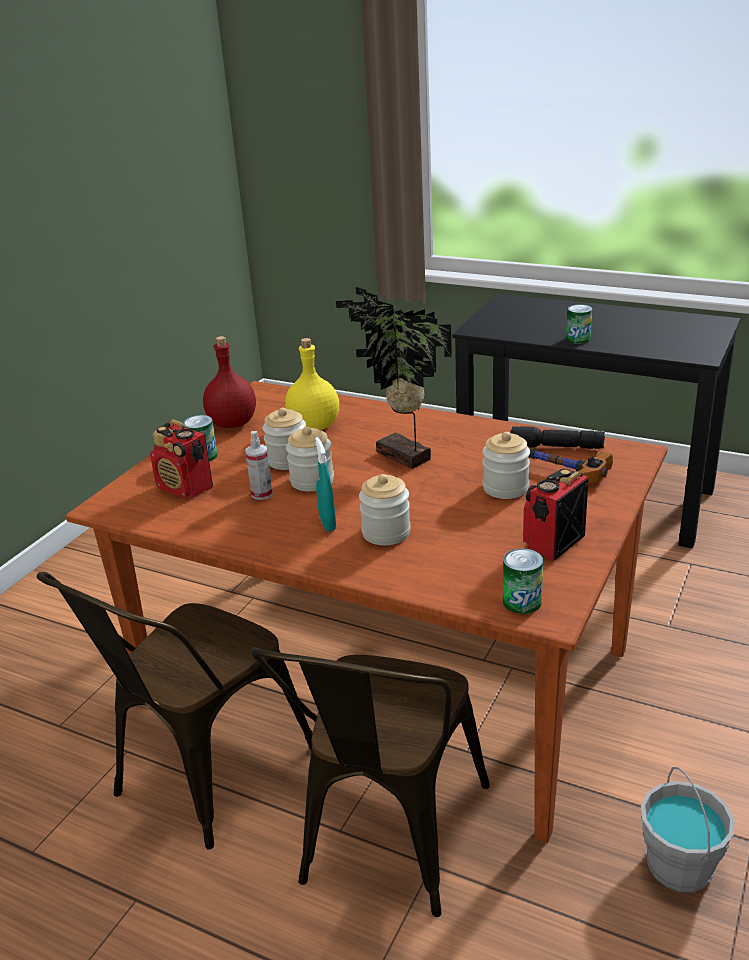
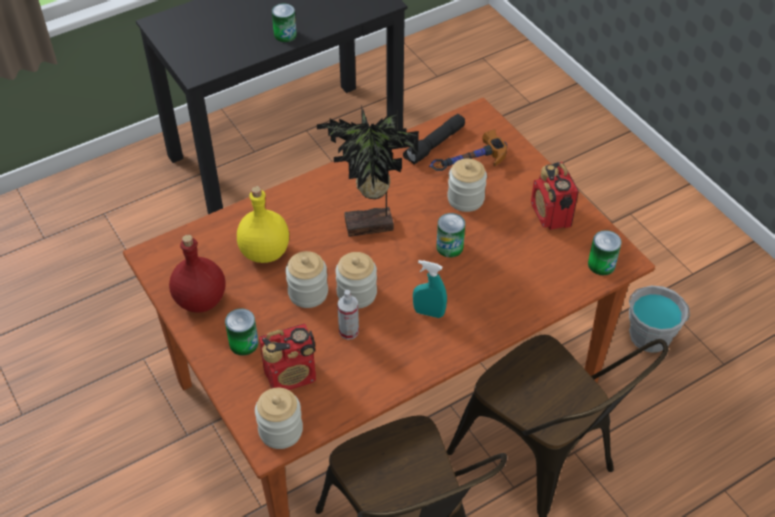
camera: 60 degrees left, 20 degrees up
(386, 533) = (469, 287): jar -> jar (280, 430)
(428, 503) = (449, 247): none -> can

